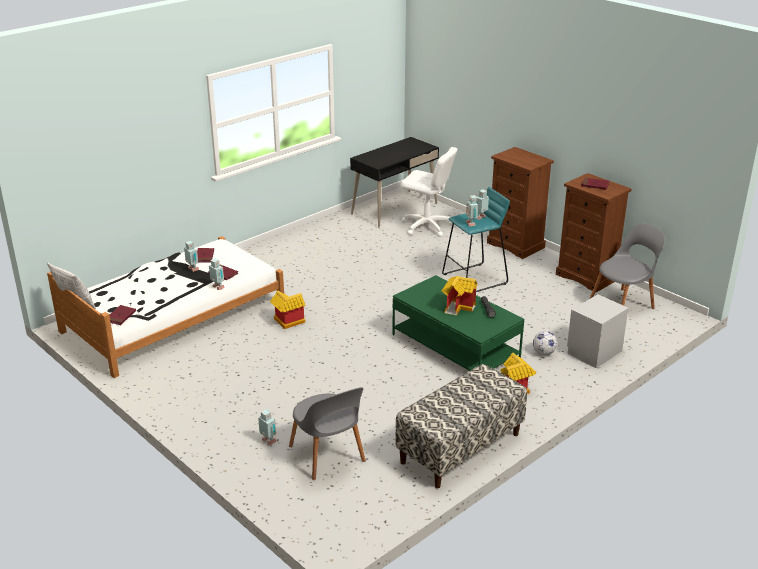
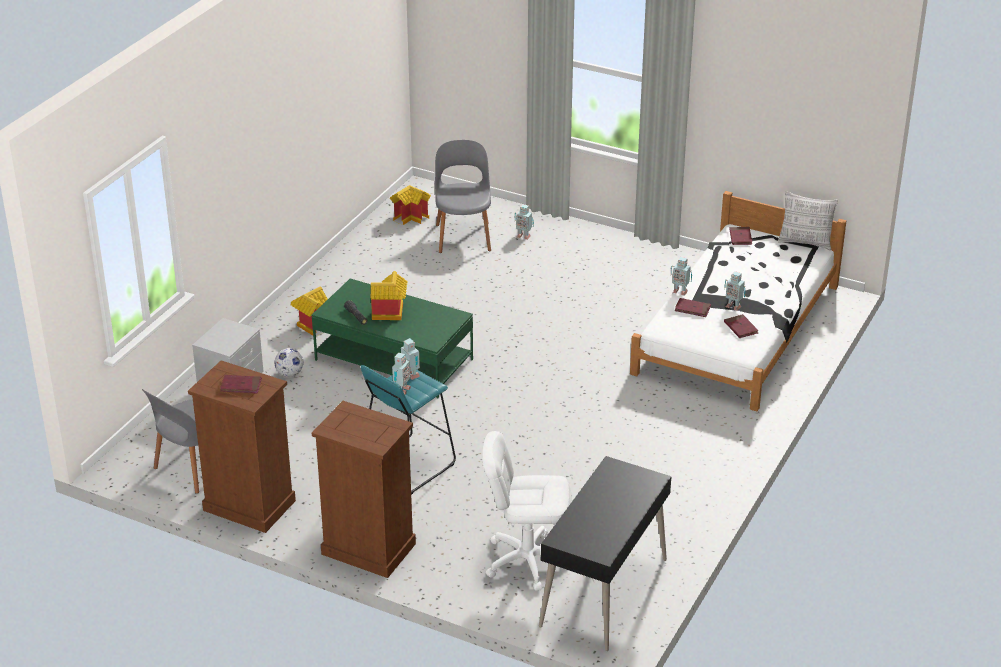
camera: 160 degrees right, 5 degrees up
(287, 322) = (604, 349): toy house -> toy house (411, 217)
(328, 456) = (463, 236): grey chair -> grey chair turned 45 degrees clockwise
(460, 448) = (349, 264): bench -> none

